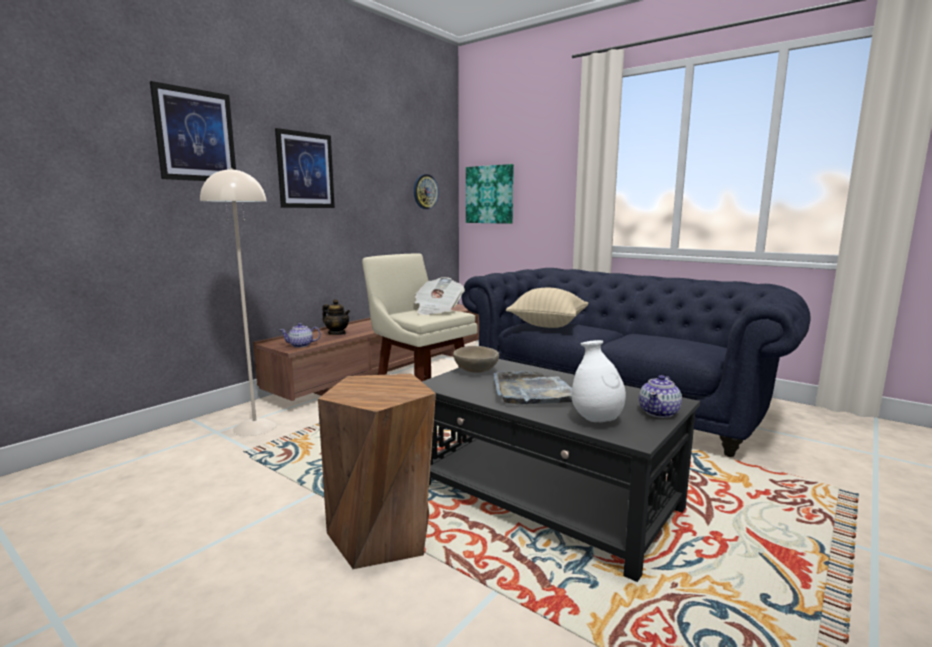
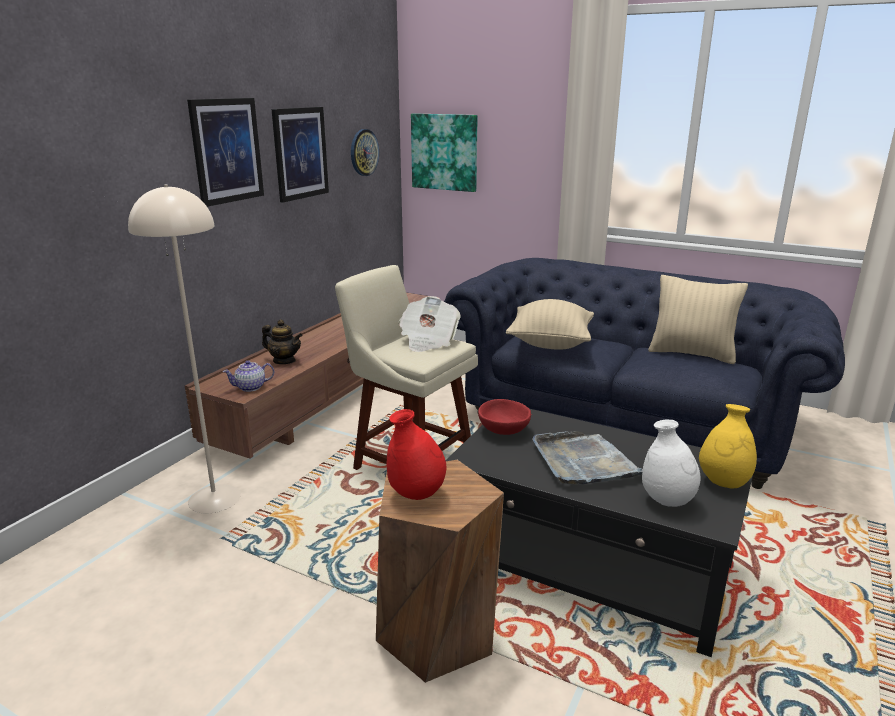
camera: 10 degrees left, 10 degrees up
(195, 135) = (93, 128): picture -> picture (300, 153)
(359, 389) = (416, 494): none -> red vase
(475, 371) = (503, 431): beige bowl -> red bowl
(659, 412) = (723, 482): teapot -> yellow vase
(671, 336) = (691, 354): none -> beige pillow

